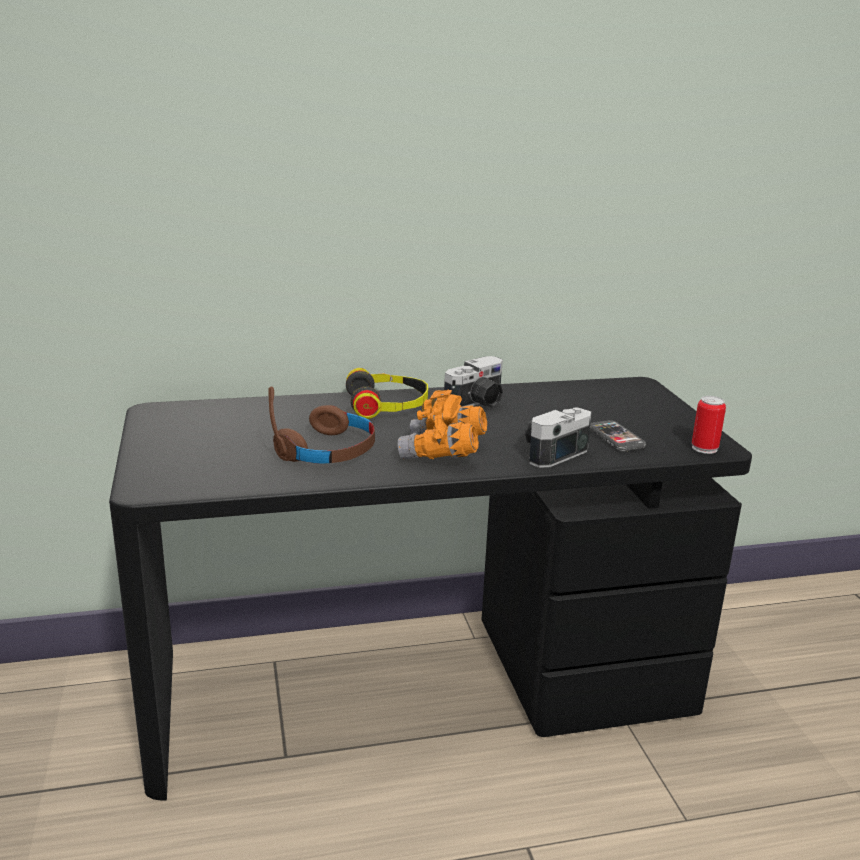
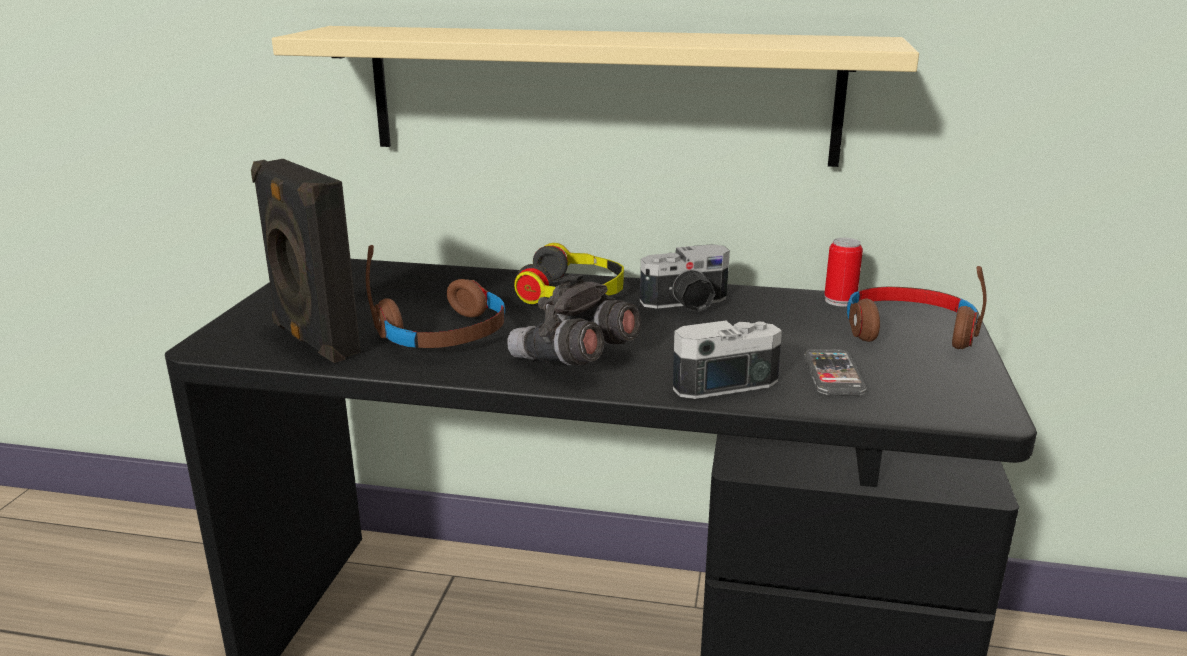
camera: 25 degrees right, 0 degrees up
(229, 471) = (313, 340): none -> black speaker
(388, 248) = (600, 94): none -> beige shelf
(443, 454) = (574, 359): orange binoculars -> grey binoculars
(633, 402) = (908, 331): none -> brown headphones
(704, 448) = (960, 411): can -> can (840, 300)

